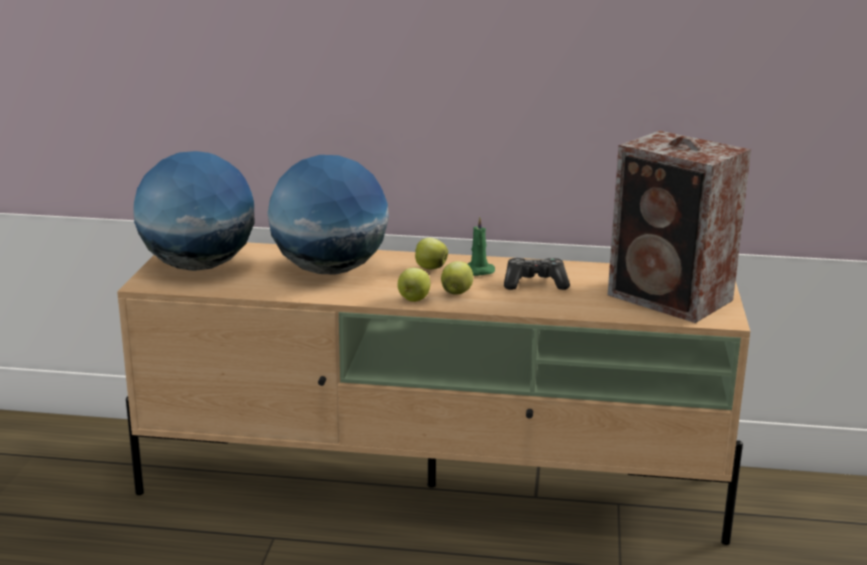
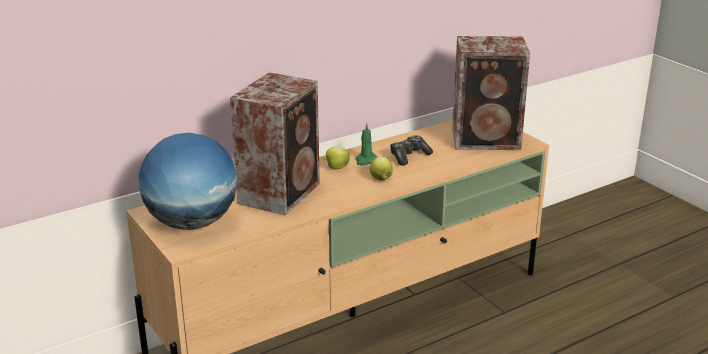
camera: 40 degrees left, 5 degrees up
(329, 270) = (281, 192): globe -> speaker
(414, 299) = (366, 192): apple -> none

